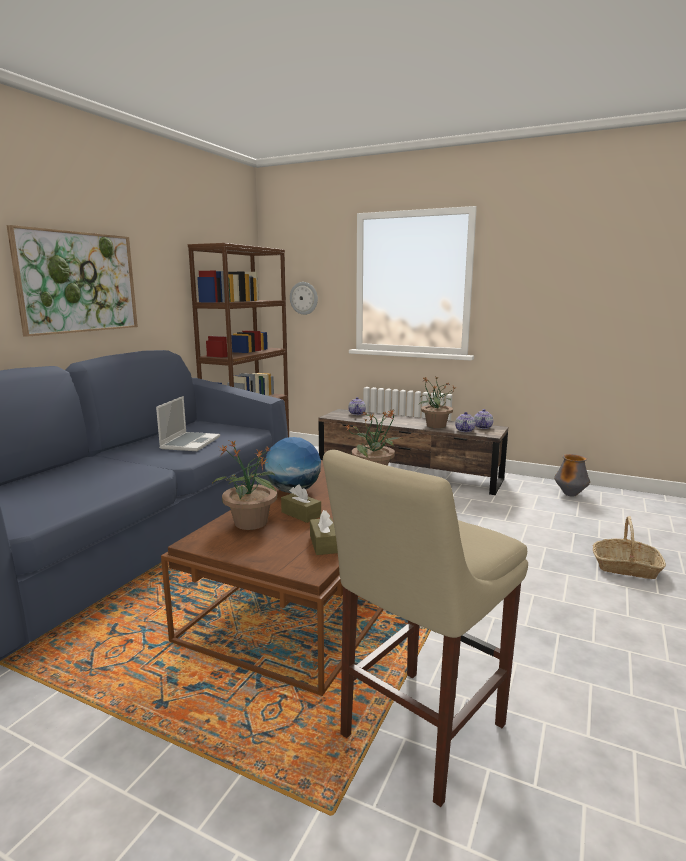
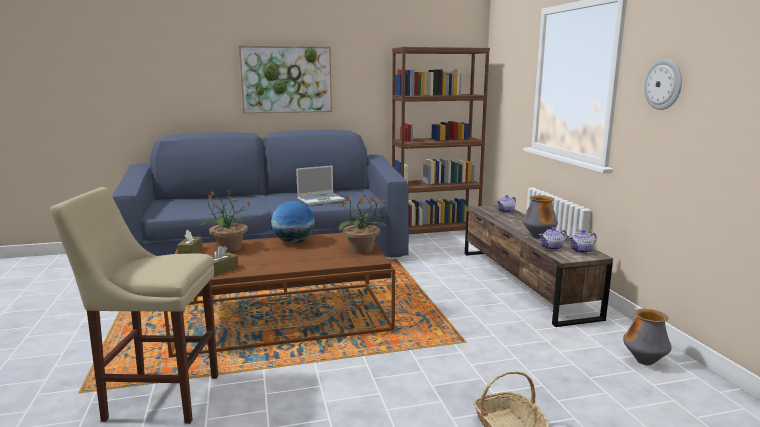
camera: 50 degrees right, 0 degrees up
(301, 514) = (258, 254): brown tissue box -> brown tissue box (190, 252)
(304, 298) = (506, 94): wall clock -> wall clock (663, 84)
(435, 426) = (538, 237): potted plant -> vase

